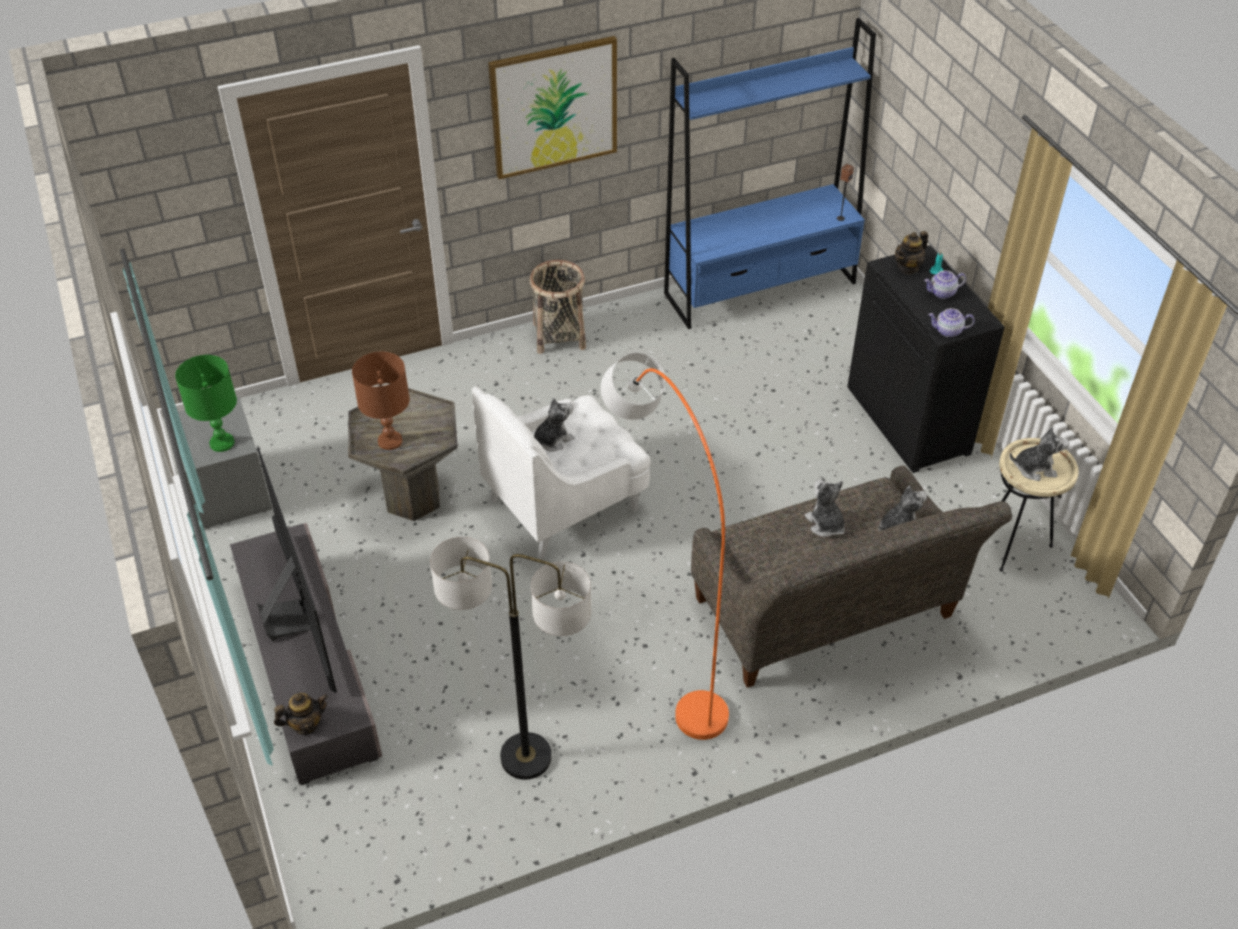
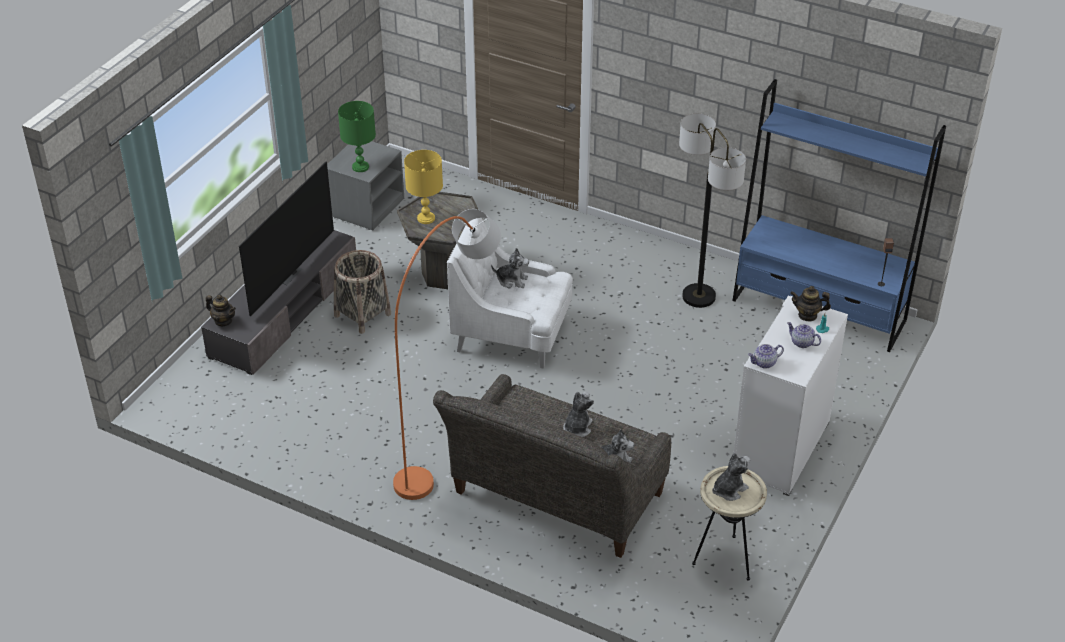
camera: 50 degrees right, 5 degrees down
(390, 441) = (426, 219): brown table lamp -> yellow table lamp
(525, 757) = (310, 429): floor lamp -> floor lamp (699, 296)
(554, 107) = (683, 72): picture -> none
(559, 335) = (650, 251): basket -> basket (363, 315)
(909, 421) = (782, 449): black cabinet -> white cabinet
(948, 331) = (764, 363): teapot -> teapot turned 75 degrees counterclockwise
(1034, 468) = (729, 489): plush toy -> plush toy turned 90 degrees counterclockwise

